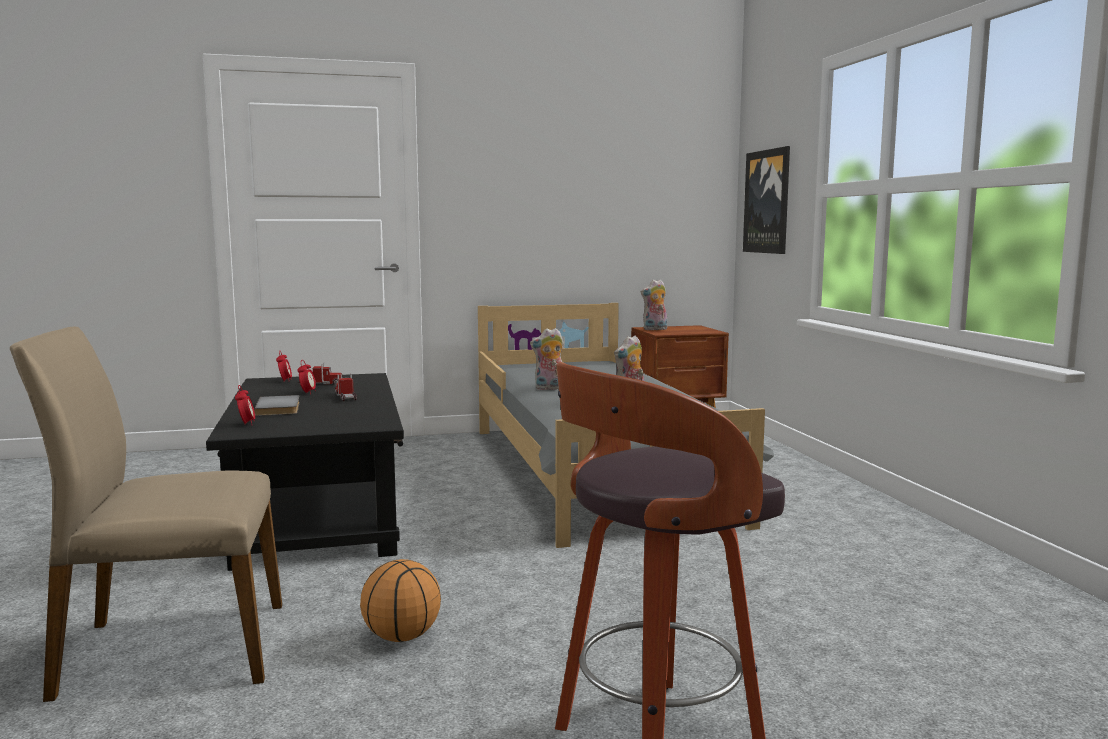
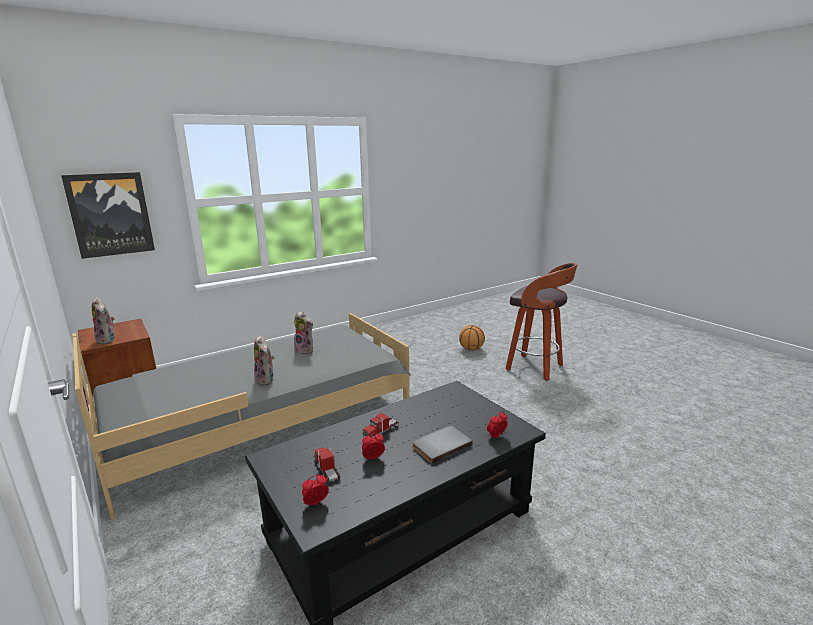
camera: 110 degrees left, 10 degrees up
(171, 650) = (608, 478): beige chair -> none
(402, 636) = (530, 422): basketball -> basketball (471, 349)

